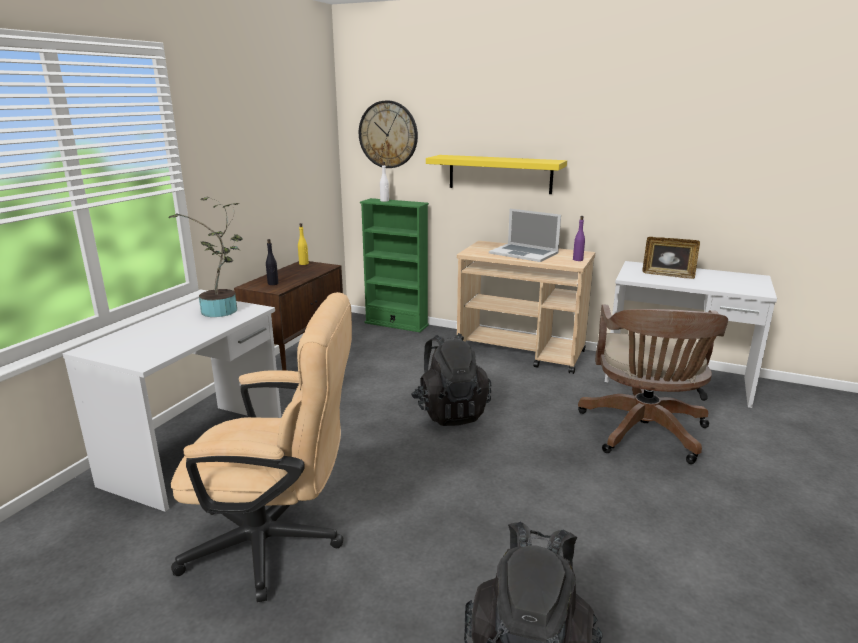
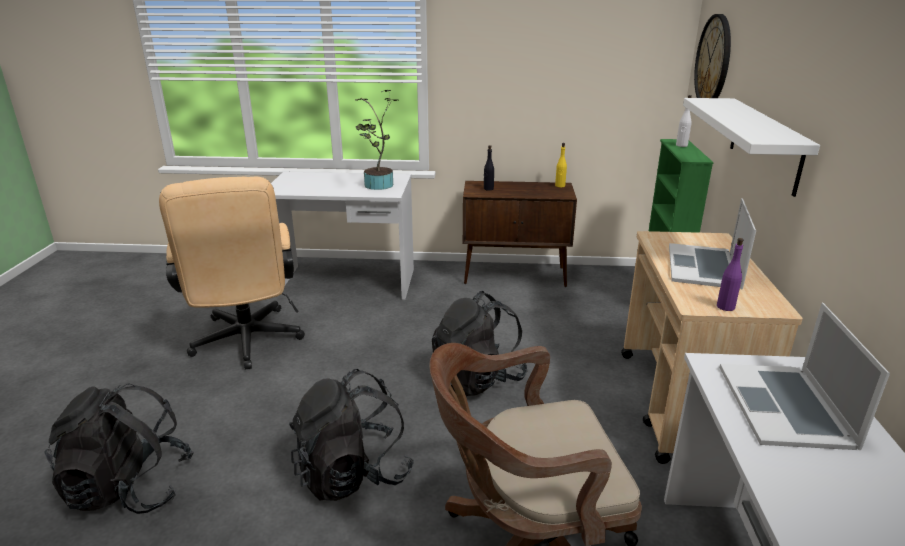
camera: 70 degrees right, 5 degrees up
(500, 174) = (765, 144): yellow shelf -> white shelf
(550, 491) = (353, 474): none -> black backpack
(668, 275) = (785, 405): picture frame -> laptop

